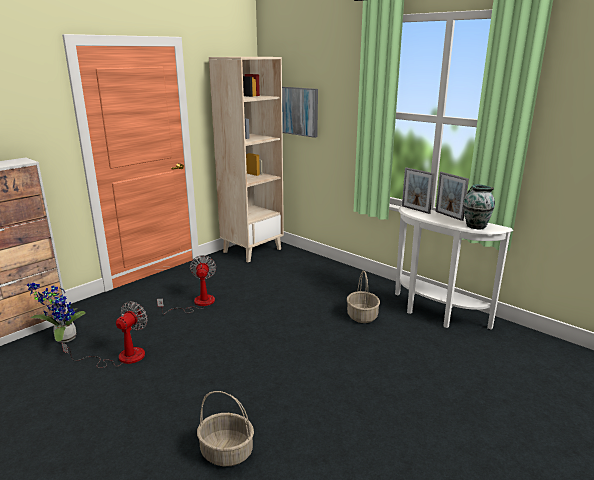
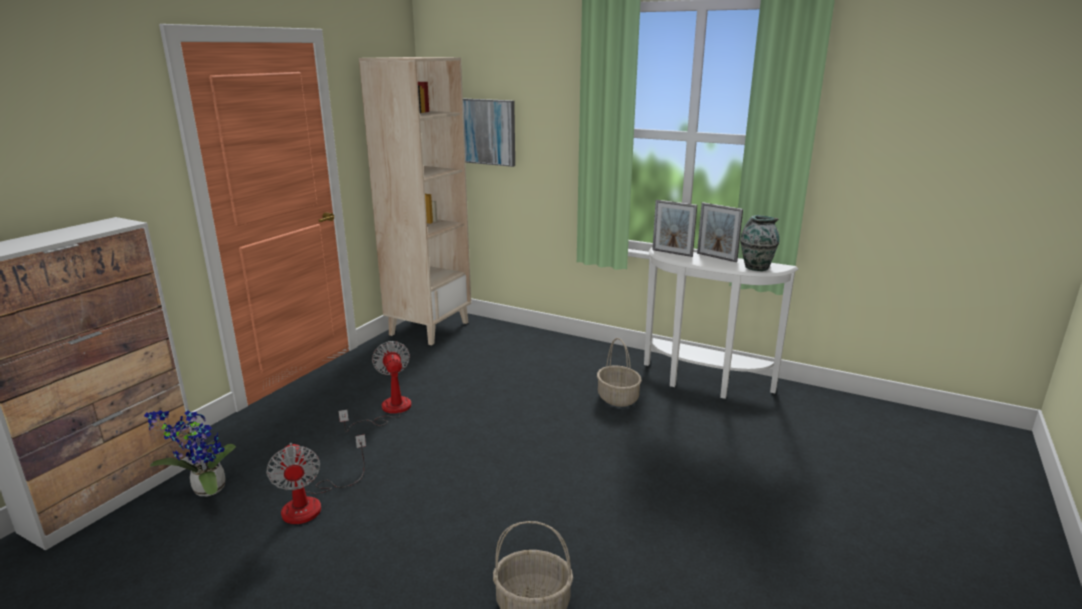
camera: 15 degrees left, 0 degrees up
(121, 357) = (313, 503): fan -> fan turned 150 degrees clockwise

